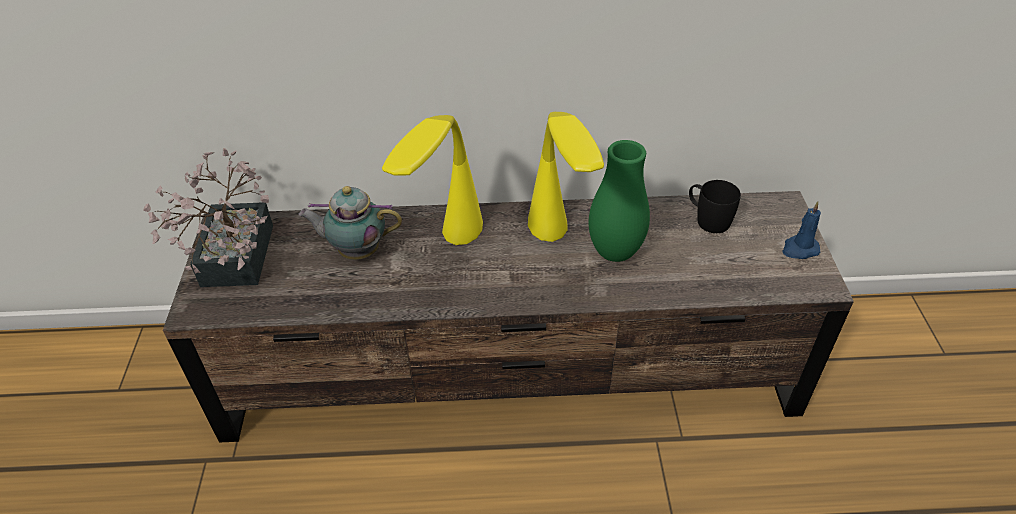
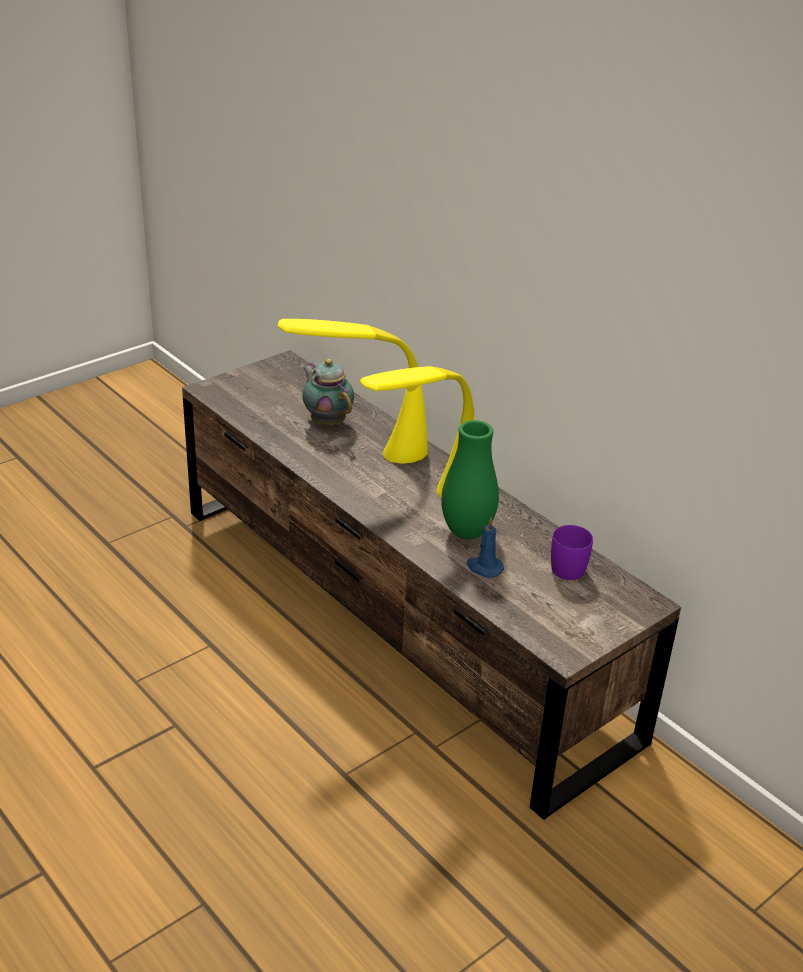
camera: 50 degrees right, 10 degrees down
(234, 263) = (260, 382): potted plant -> none
(707, 219) = (568, 565): black mug -> purple mug
(799, 249) = (595, 628): blue candle -> blue candle (484, 567)

